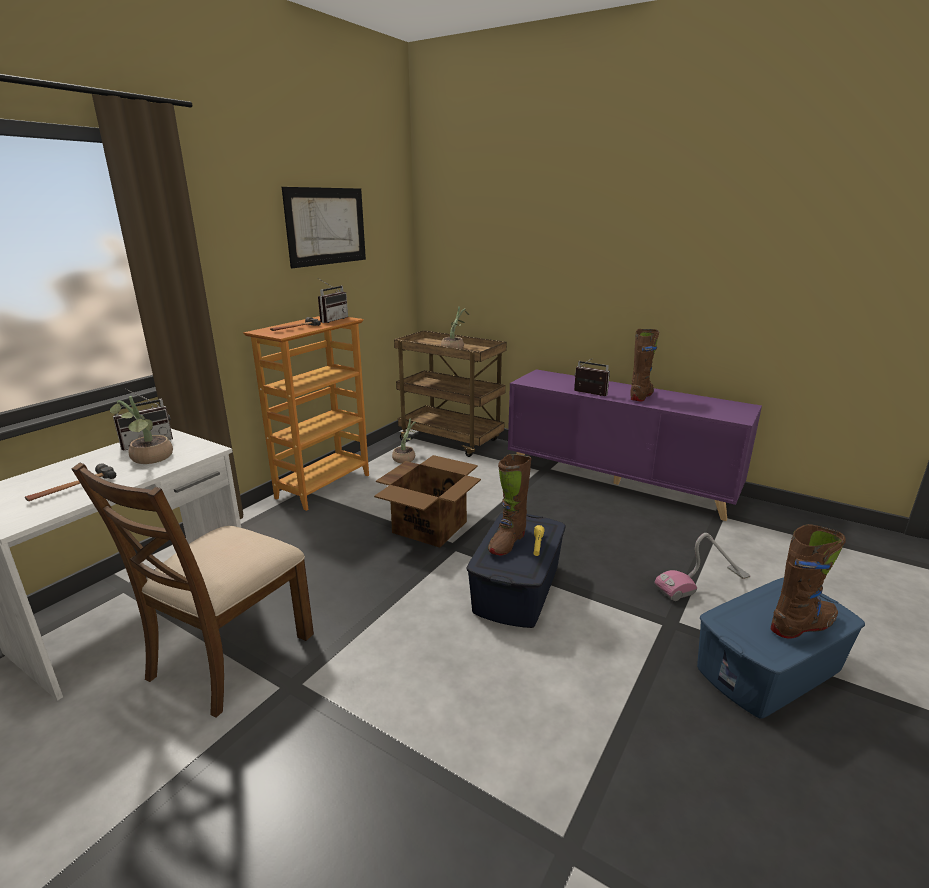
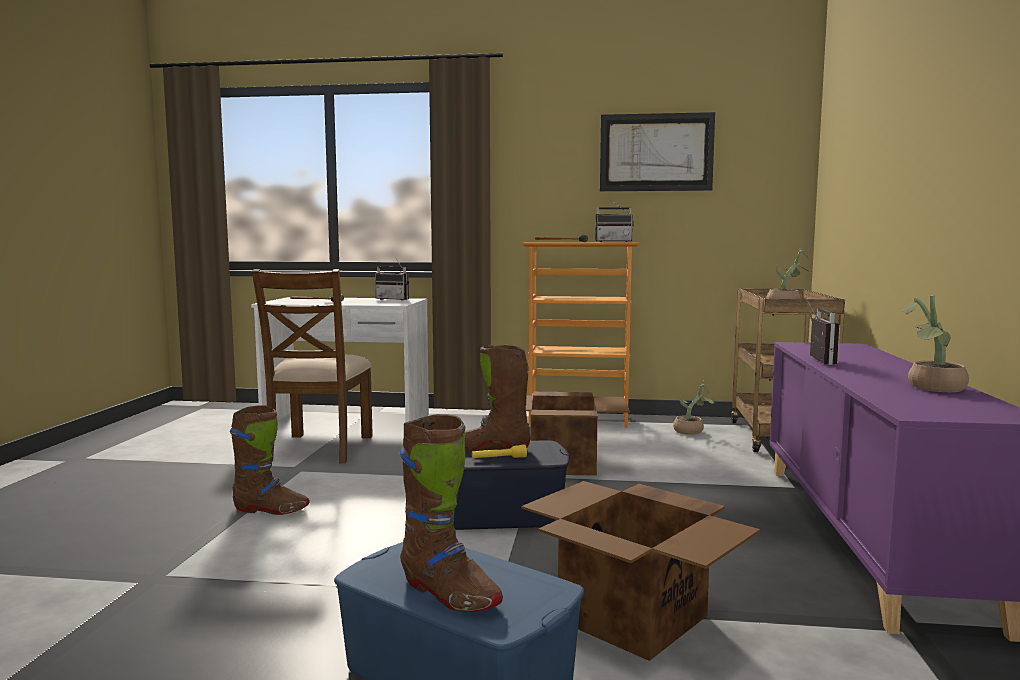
camera: 65 degrees right, 15 degrees down
(149, 459) = (368, 302): potted plant -> potted plant (932, 388)
(229, 656) = (319, 448): brown chair -> brown chair turned 90 degrees counterclockwise
(641, 396) = (882, 375): brown boot -> brown boot (270, 510)
(702, 583) = (634, 619): vacuum cleaner -> cardboard box

